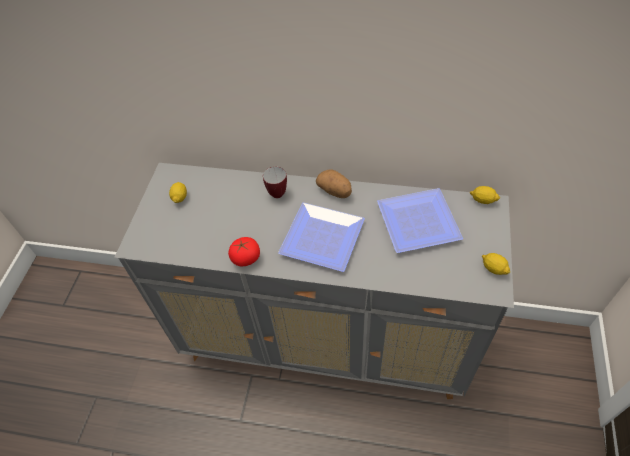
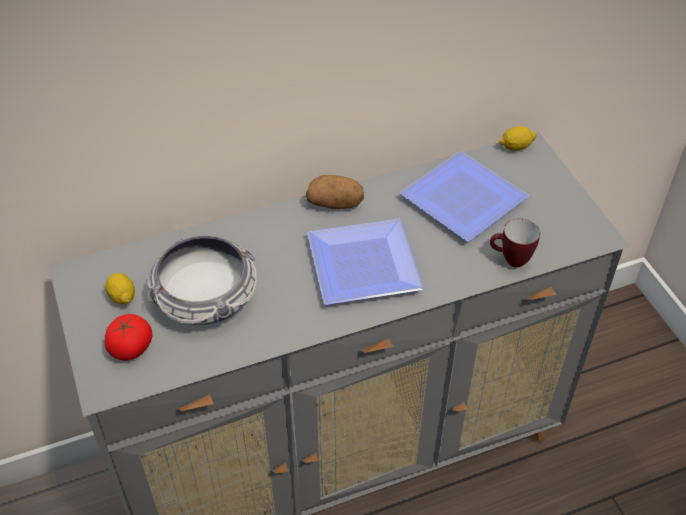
camera: 35 degrees left, 5 degrees down
(220, 217) = (205, 297): none -> bowl
(246, 258) = (282, 332): tomato -> tomato (131, 348)
(275, 192) = (256, 236): mug -> mug (510, 260)
(493, 268) = (581, 215): lemon -> none

